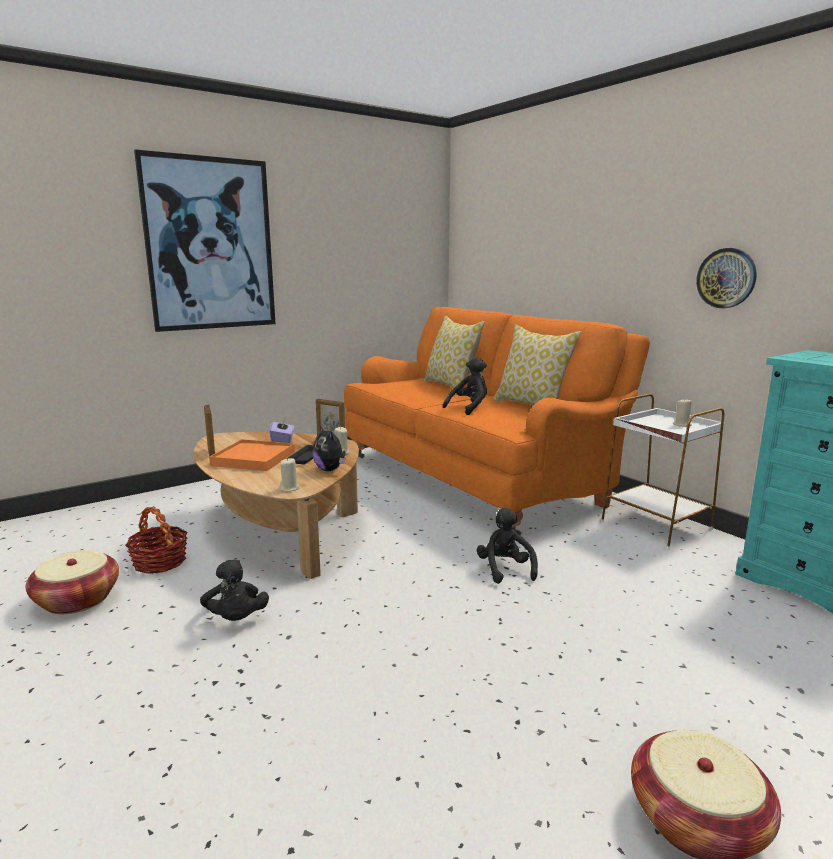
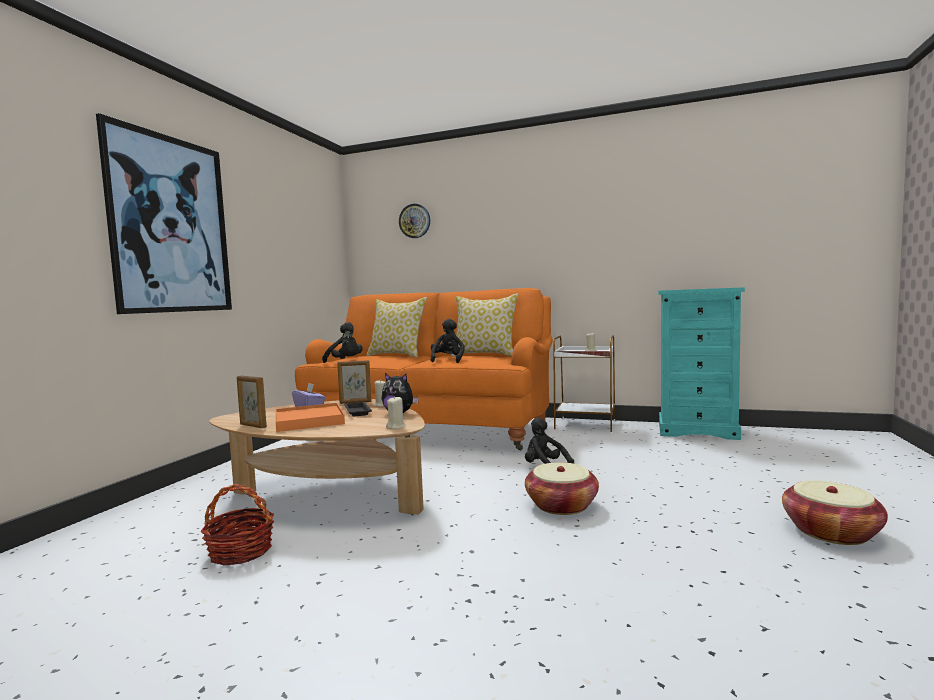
camera: 35 degrees left, 10 degrees down
(77, 600) = (192, 611): basket -> basket (561, 505)
(236, 619) = (405, 558): black plush toy -> black plush toy (345, 361)
(726, 278) = (598, 253): wall clock -> wall clock (414, 221)

